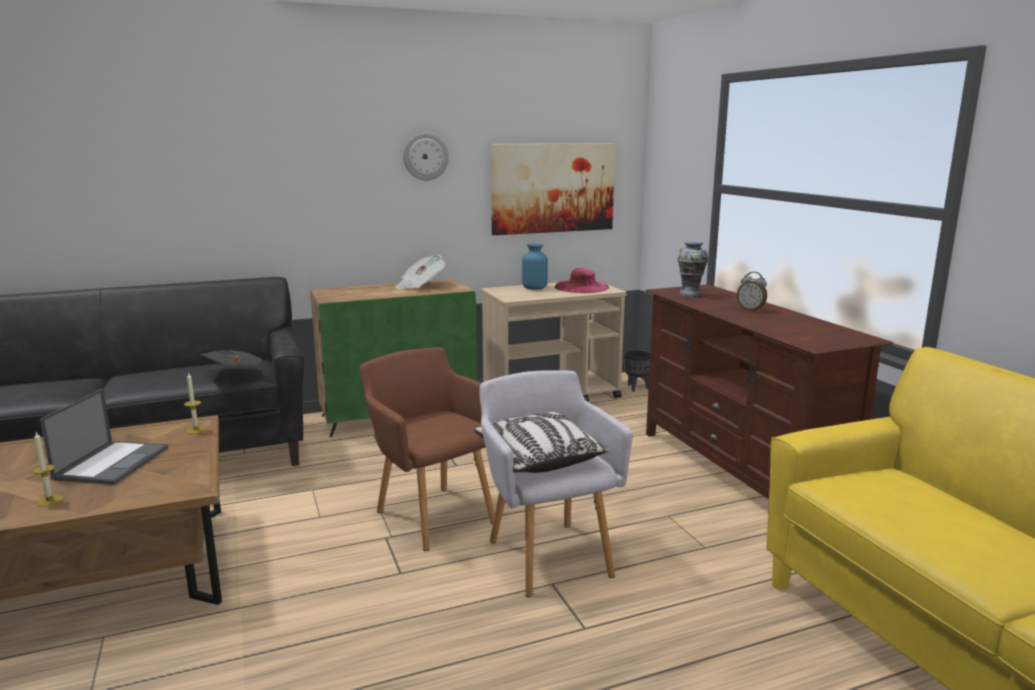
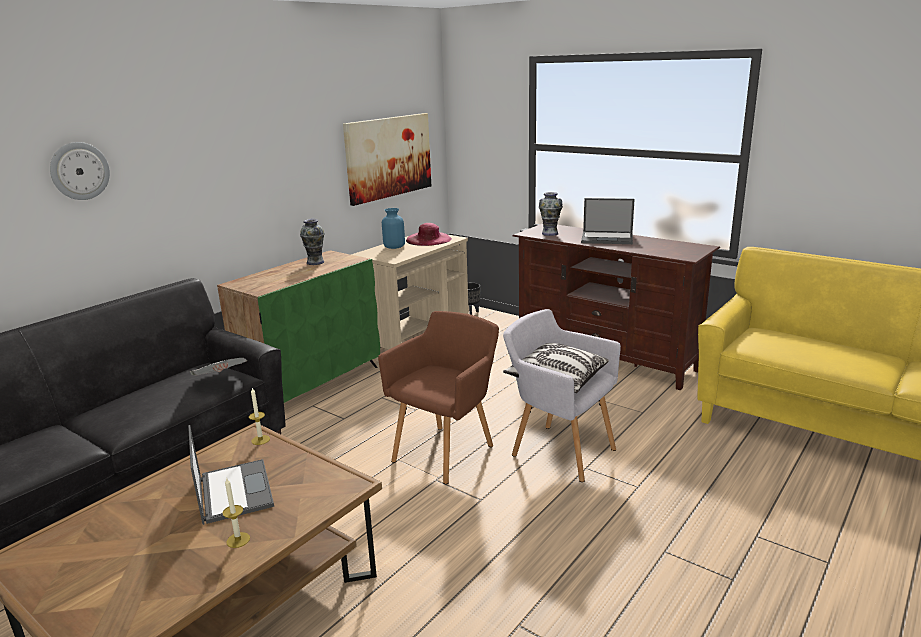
camera: 30 degrees left, 5 degrees up
(420, 286) = (315, 262): newspaper -> vase
(425, 156) = (295, 141): wall clock -> wall clock (79, 171)
(432, 514) = (447, 451): brown armchair -> brown armchair turned 105 degrees clockwise
(751, 309) = (607, 238): alarm clock -> laptop

